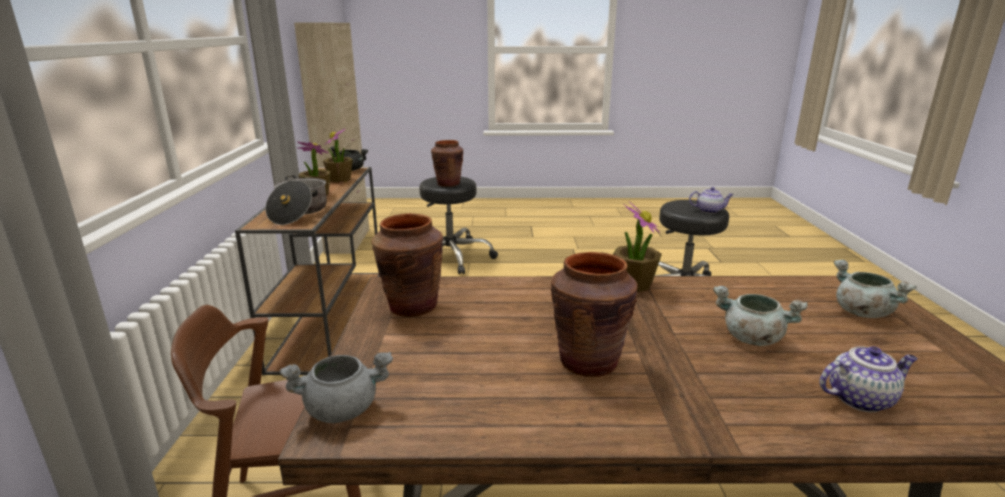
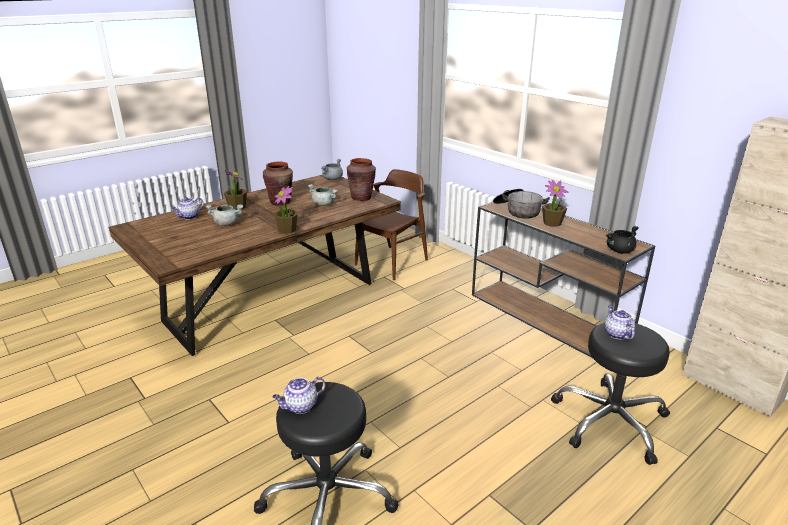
camera: 140 degrees right, 5 degrees up
(340, 179) = (588, 239): potted plant -> potted plant (237, 207)
(448, 184) = (616, 334): brown vase -> teapot
(861, 312) = (176, 248): grey cooking pot -> grey cooking pot (324, 204)

